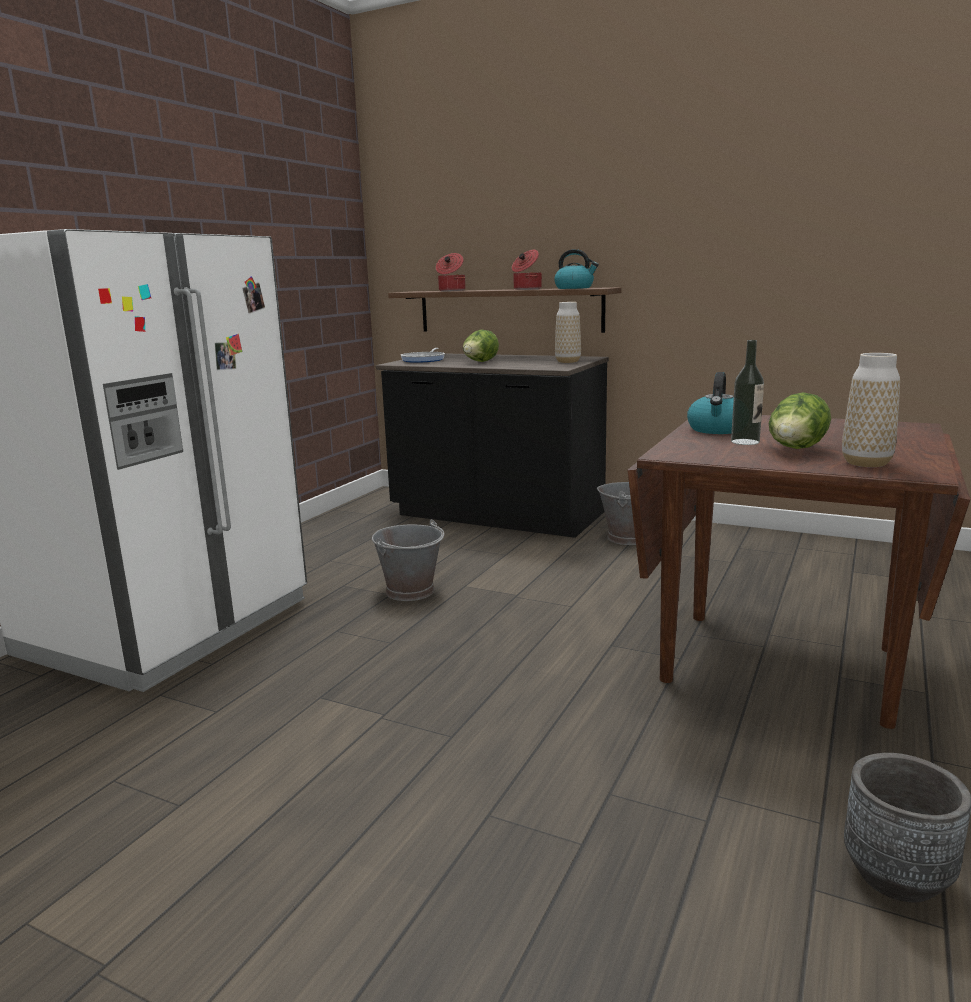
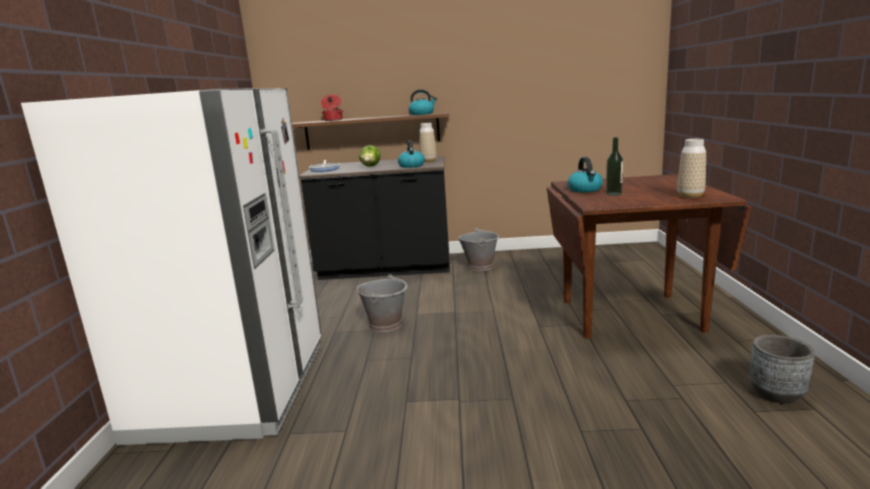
camera: 25 degrees left, 0 degrees up
(526, 289) = (389, 116): cooking pot -> none
(530, 366) = (411, 166): none -> kettle
(796, 450) = (646, 194): lettuce -> none

